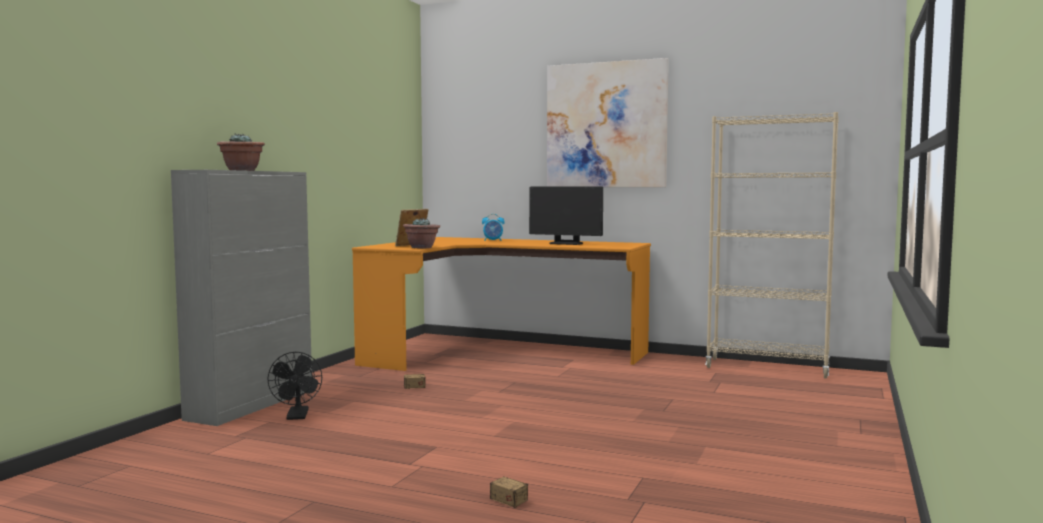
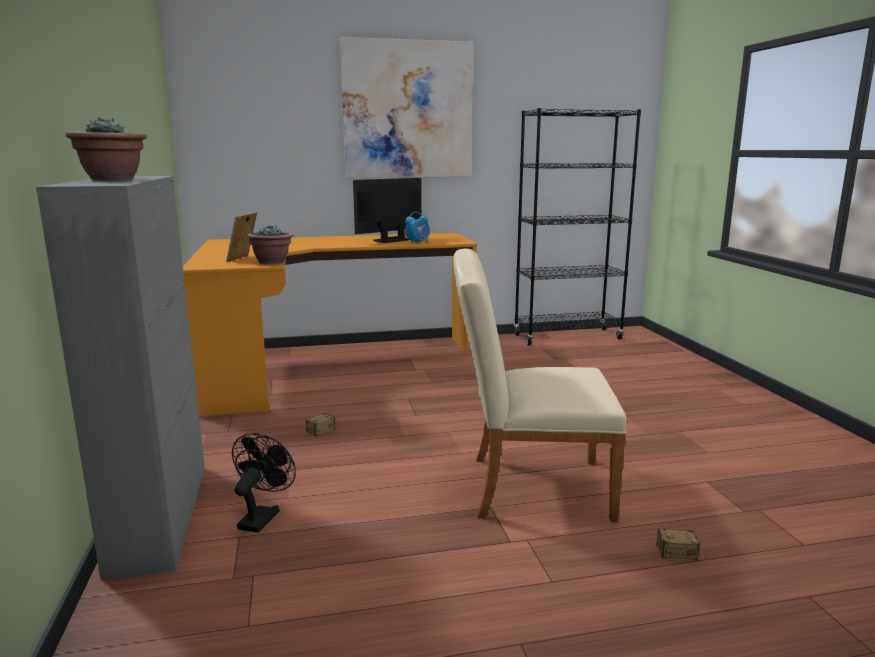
camera: 35 degrees left, 10 degrees up
(297, 417) = (262, 516): black fan -> black fan turned 120 degrees counterclockwise
(487, 444) = (528, 487): none -> beige chair
(493, 240) = (299, 241): alarm clock -> alarm clock (418, 243)
(566, 243) = (391, 240): monitor -> monitor turned 150 degrees clockwise
(767, 368) = (567, 337): beige bookcase -> black bookcase

